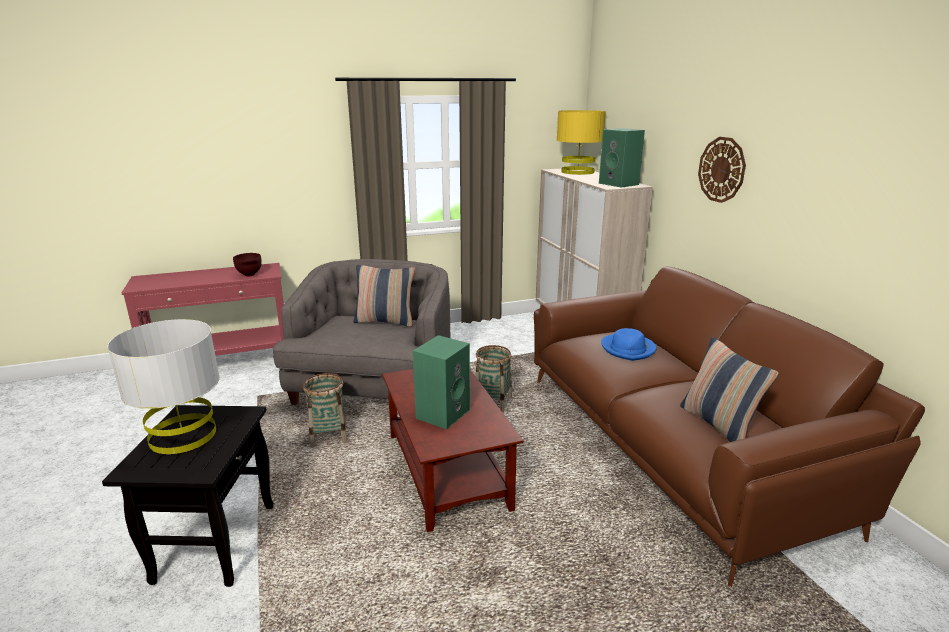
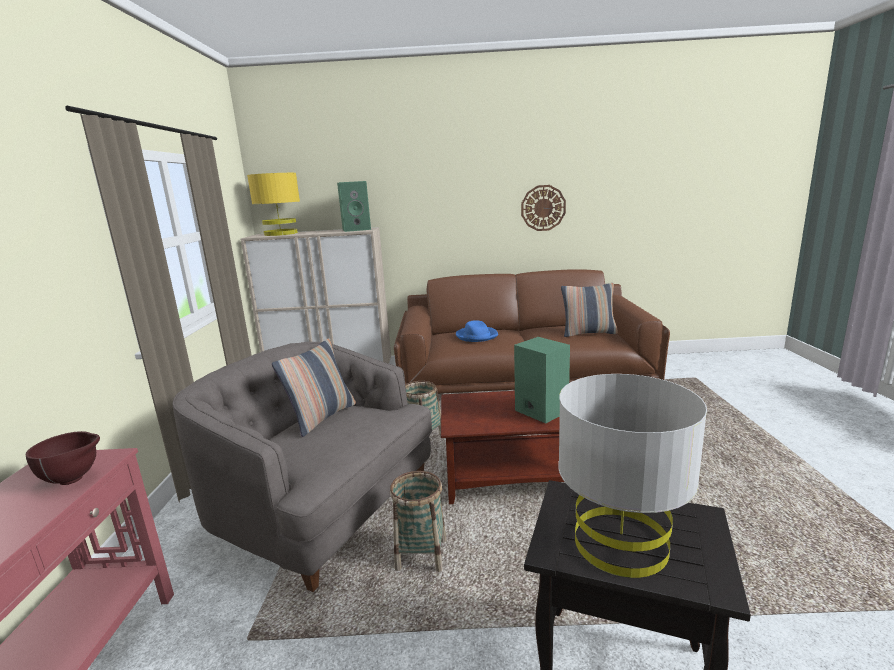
camera: 70 degrees left, 5 degrees down
(721, 169) = (449, 199): wall clock -> wall clock (543, 208)

